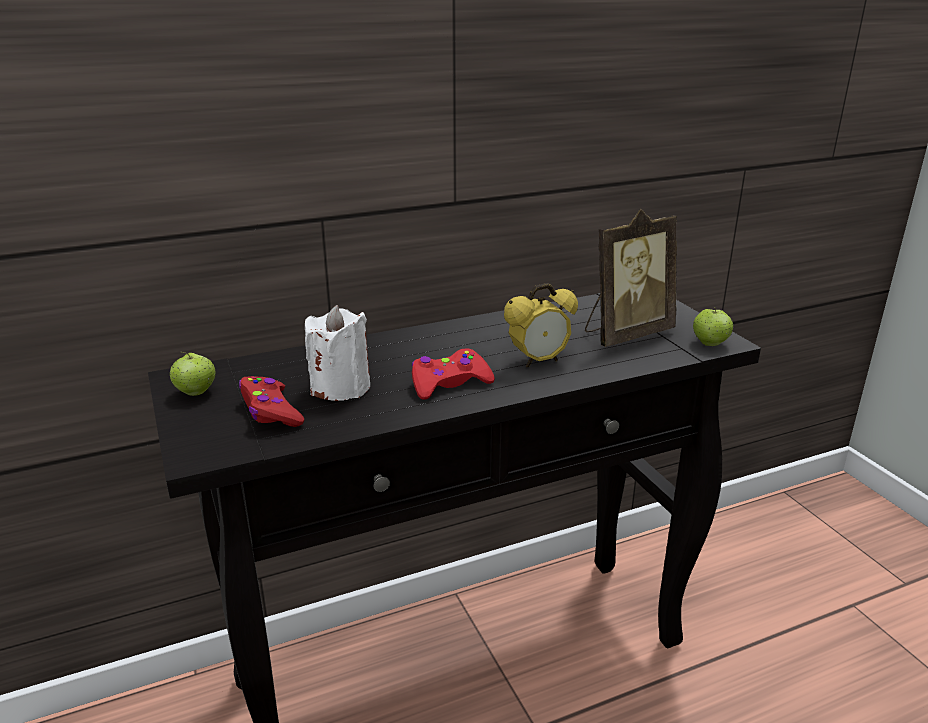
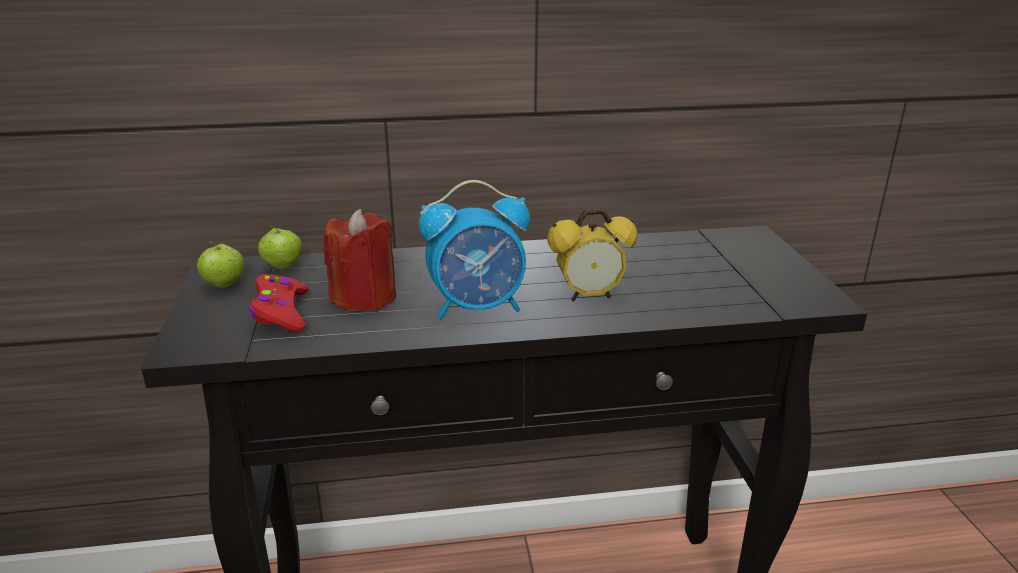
camera: 15 degrees right, 0 degrees up
(340, 387) = (364, 297): white candle -> red candle
(449, 383) = (478, 308): red game controller -> alarm clock
(625, 334) = (706, 277): picture frame -> none
(710, 343) = (804, 300): apple -> apple (283, 267)

